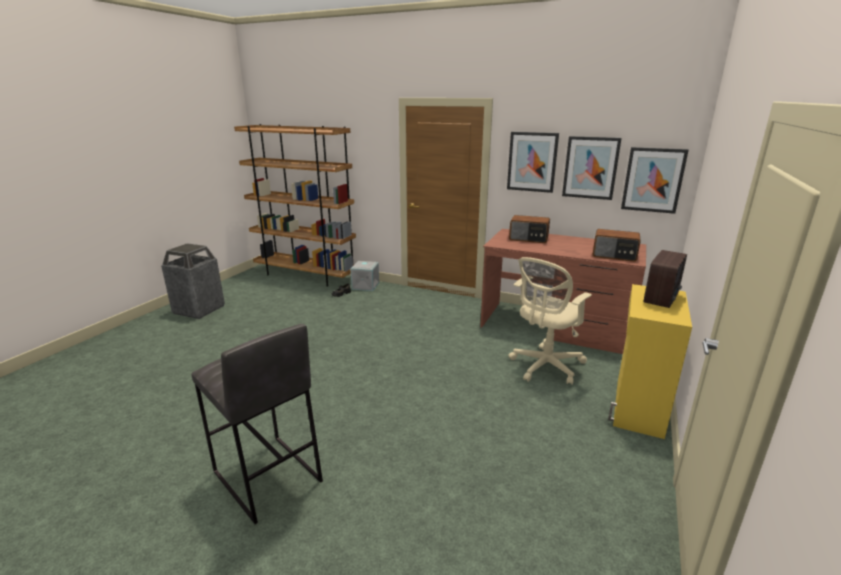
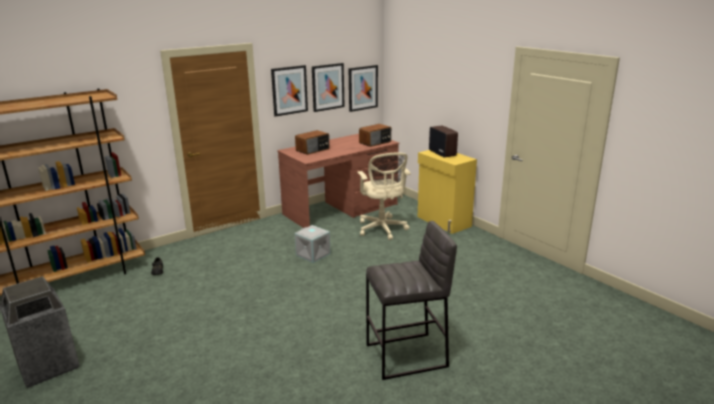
camera: 60 degrees left, 0 degrees up
(365, 286) = (160, 255): grey storage box -> grey storage box (312, 254)

